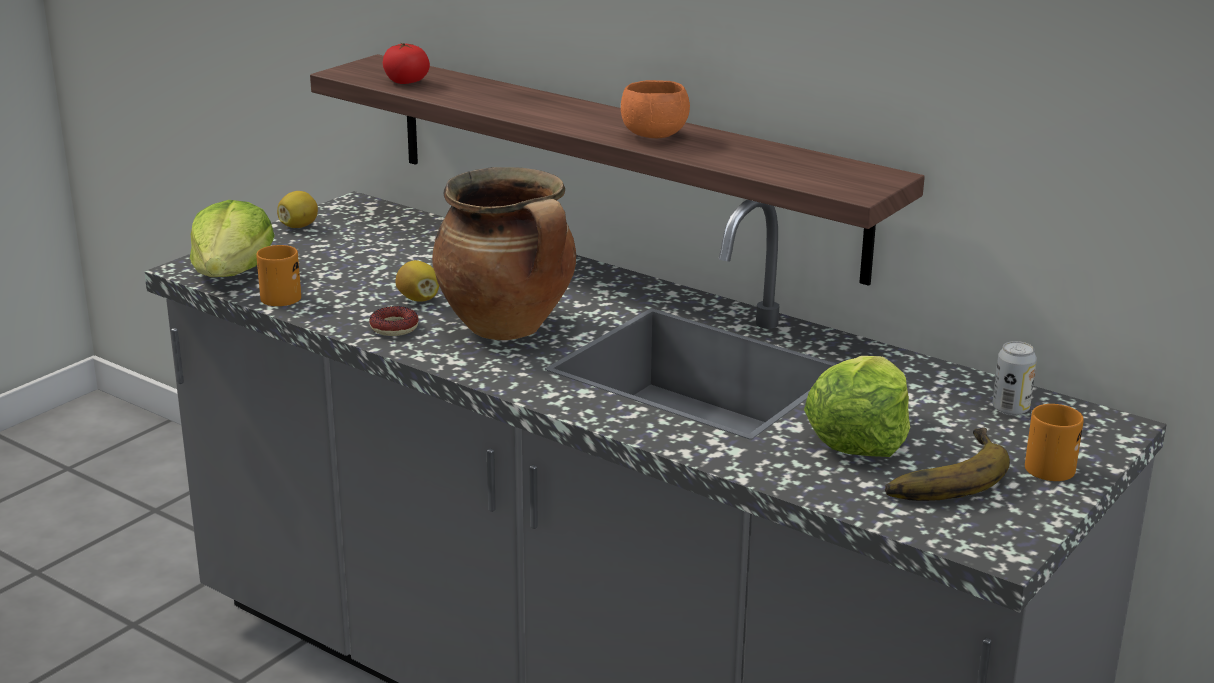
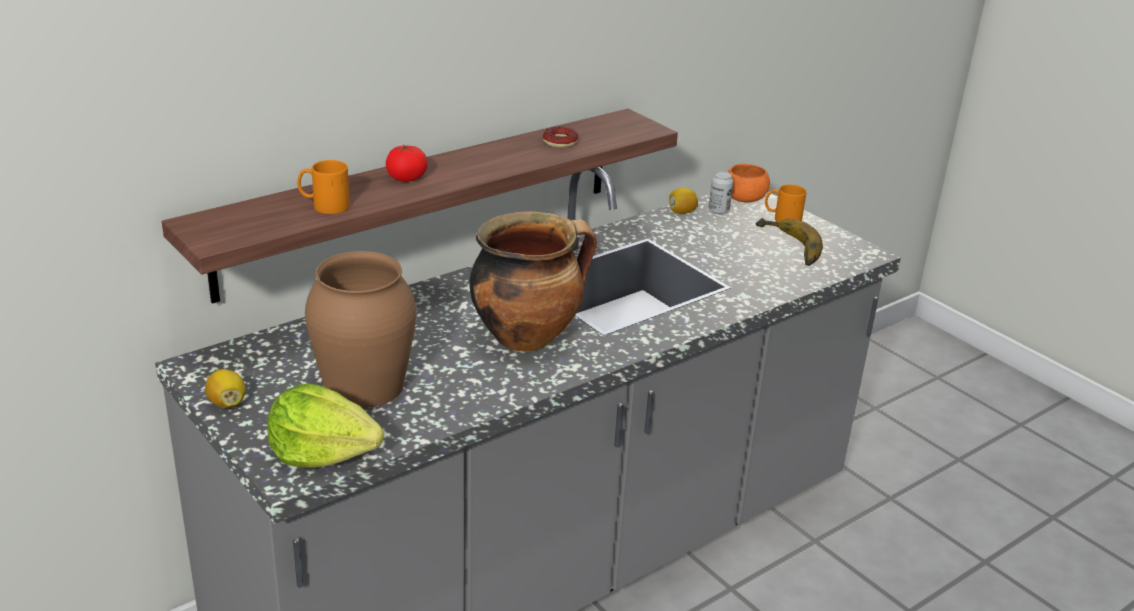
camera: 75 degrees left, 5 degrees up
(280, 294) = (392, 431): orange mug -> orange mug (324, 206)
(356, 270) = (364, 386): none -> brown vase
(394, 328) = (498, 384): donut -> donut (560, 142)
(406, 82) = (277, 219): tomato -> tomato (406, 178)
(418, 299) = (447, 365): lemon -> lemon (681, 212)
(654, 135) = (502, 158): orange bowl -> orange bowl (744, 199)
(858, 438) = (739, 257): lettuce -> none

